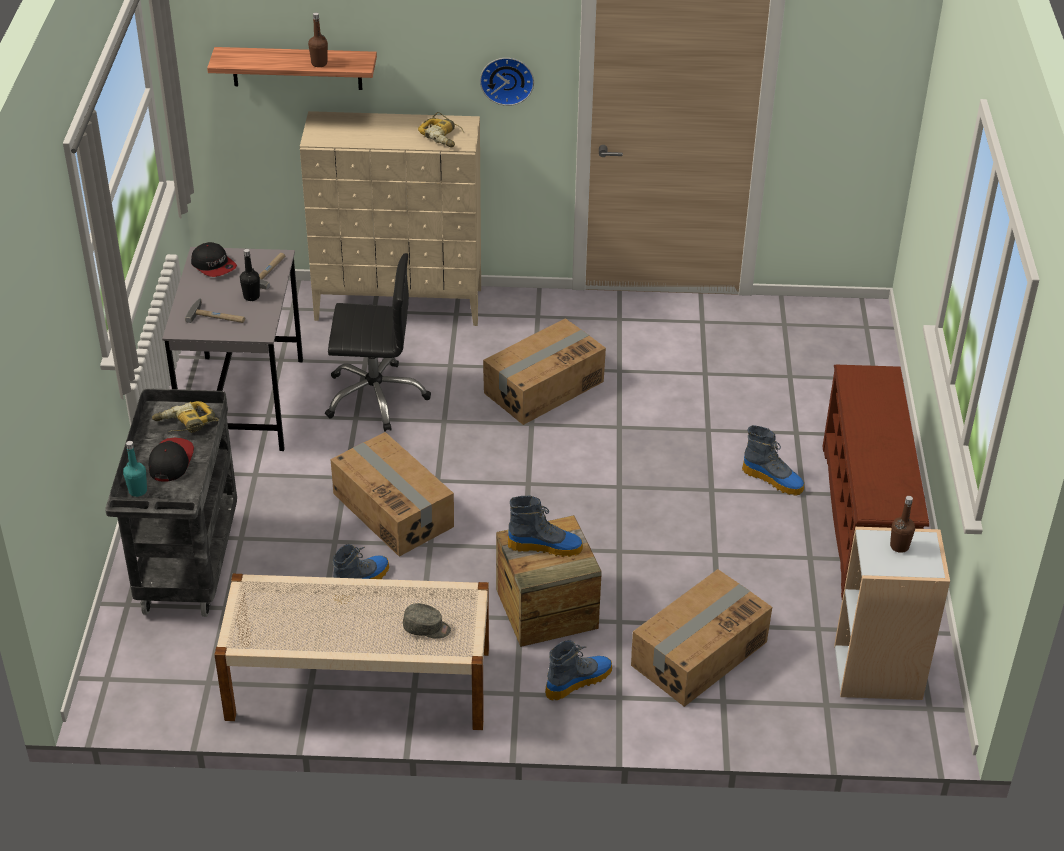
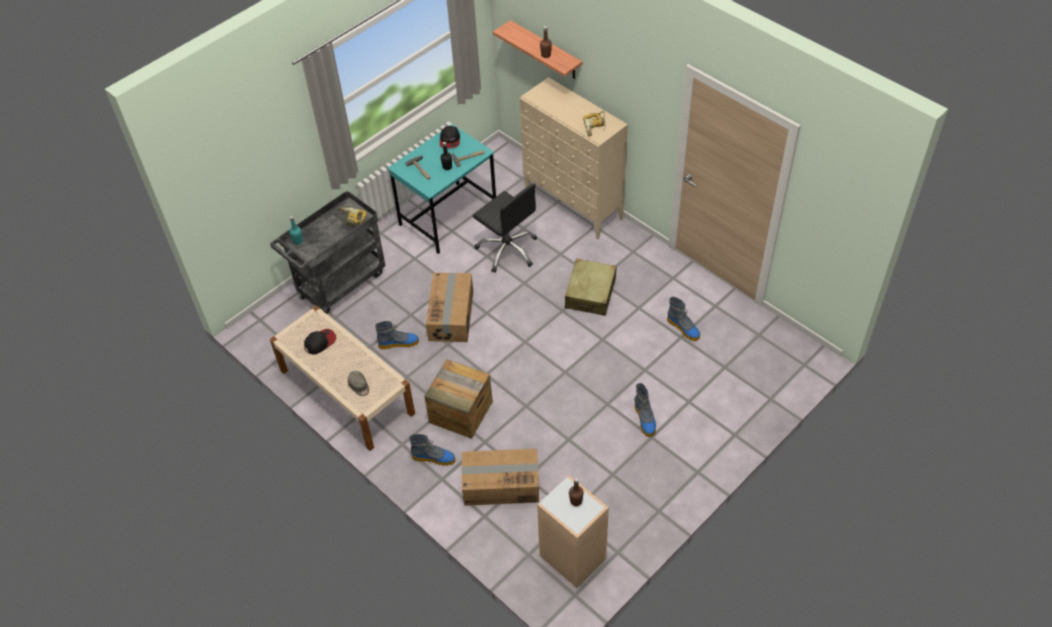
camera: 45 degrees right, 10 degrees up
(170, 461) = (325, 234): cap -> cap (320, 342)
(243, 402) = (448, 217): grey desk -> turquoise desk
(507, 79) = (644, 110): wall clock -> none
(543, 387) = (590, 293): cardboard box -> beige suitcase
(545, 546) = (458, 381): boot -> boot (683, 328)
(865, 521) = (665, 475): brown shoe rack -> none

